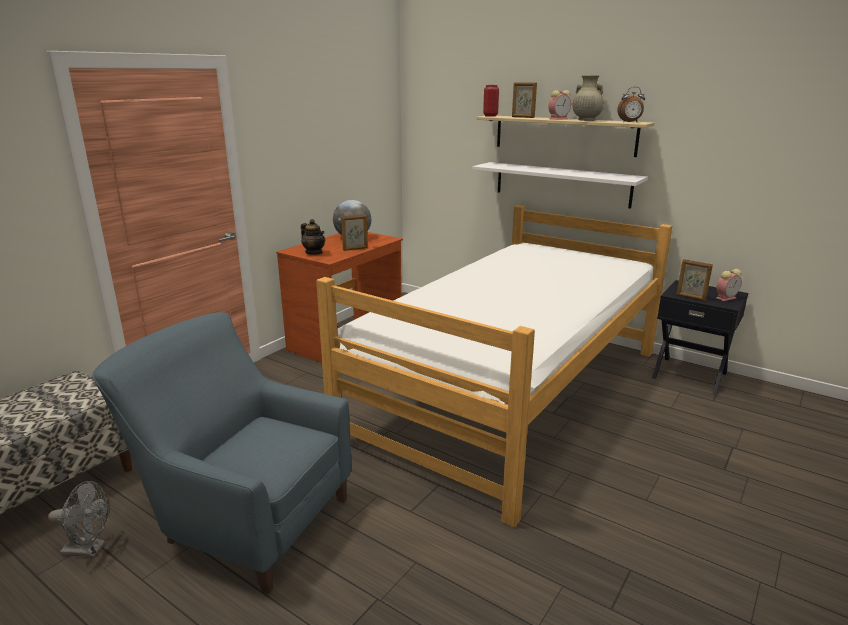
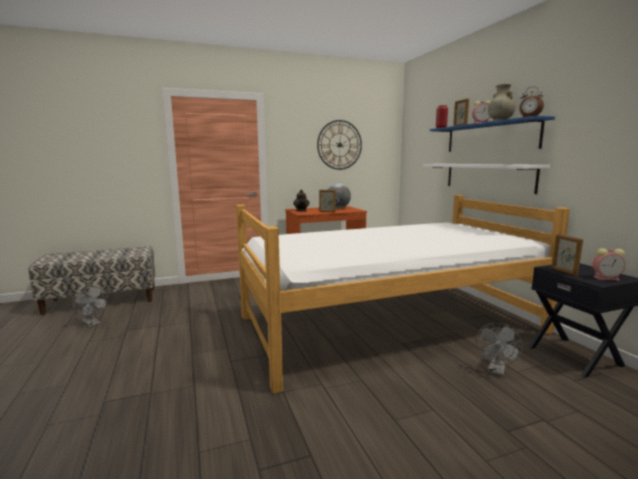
camera: 35 degrees right, 10 degrees down
(243, 518) = (157, 334): blue armchair -> none
(334, 135) = (339, 145): none -> wall clock
(563, 135) = (489, 137): beige shelf -> blue shelf
(658, 413) = (496, 371): none -> grey fan

